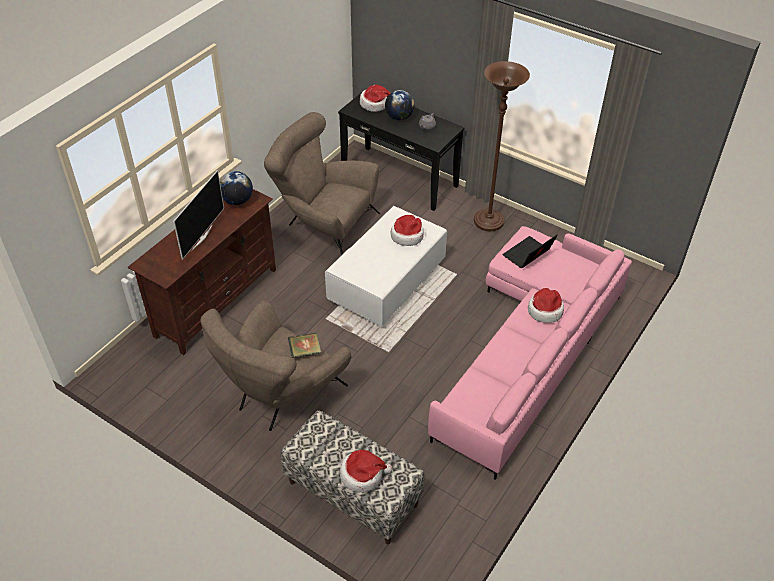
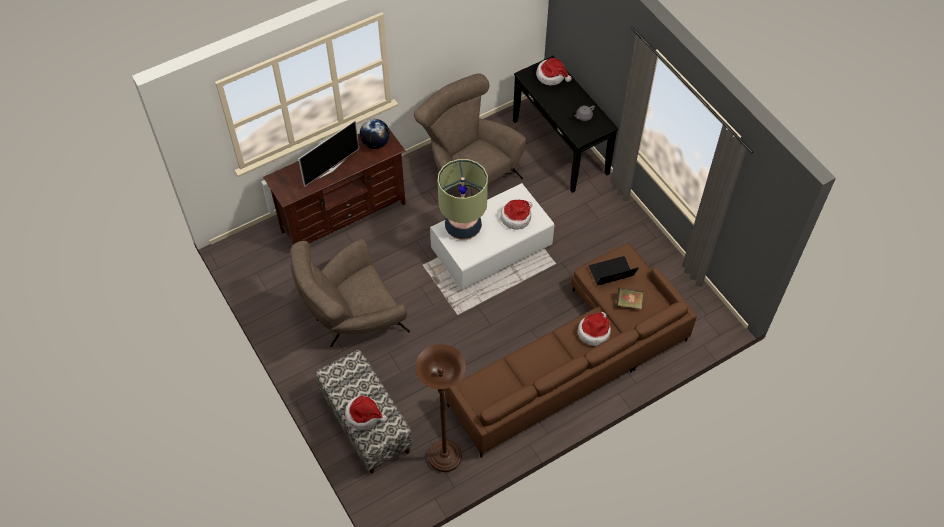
camera: 25 degrees right, 10 degrees up
(305, 351) = (376, 295): book -> book (629, 303)
(359, 260) = (463, 227): none -> table lamp
(399, 117) = (564, 98): globe -> none
(488, 222) = (615, 221): brown floor lamp -> brown floor lamp (444, 457)
(528, 350) = (575, 358): pink sofa -> brown sofa

